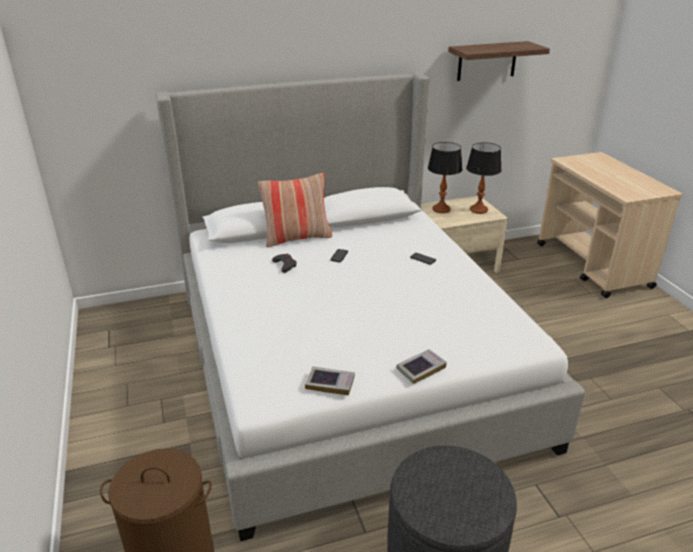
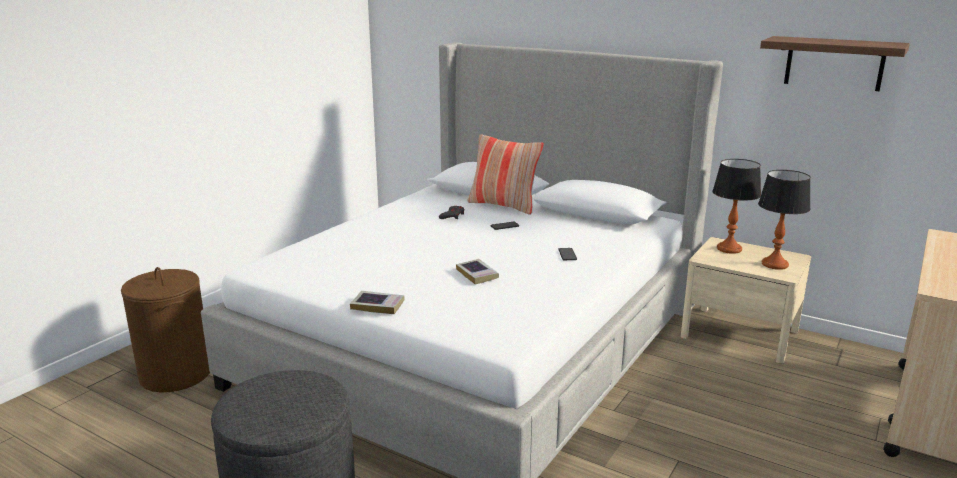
camera: 50 degrees right, 10 degrees down
(330, 383) = (307, 280): book -> book (477, 274)

